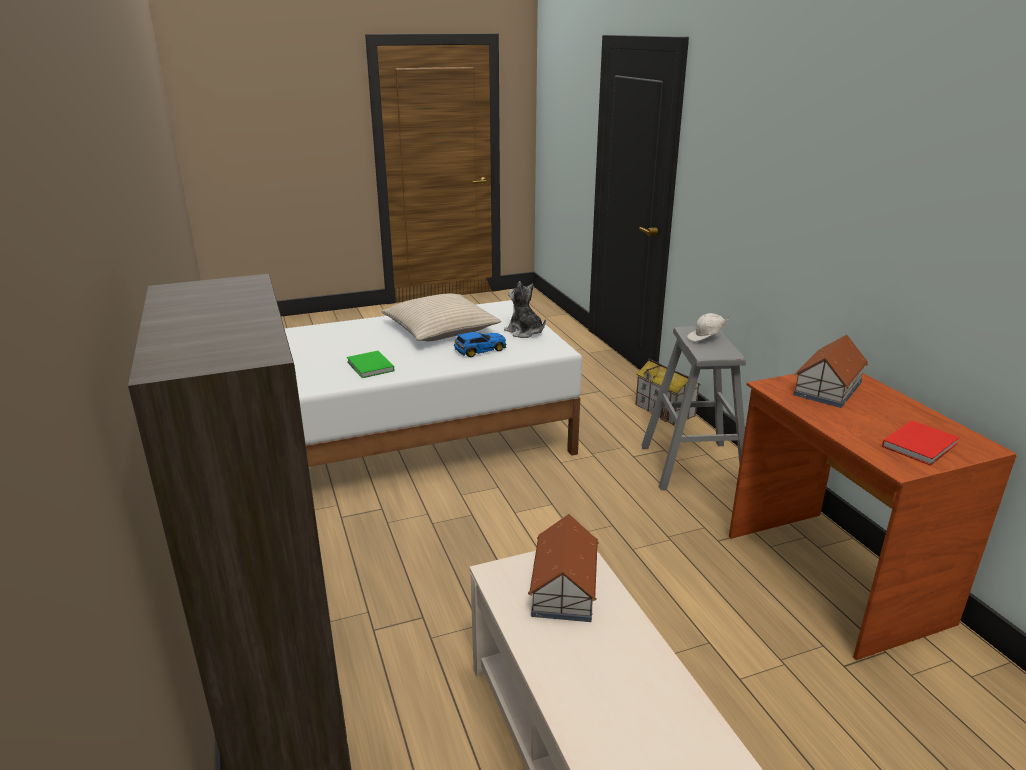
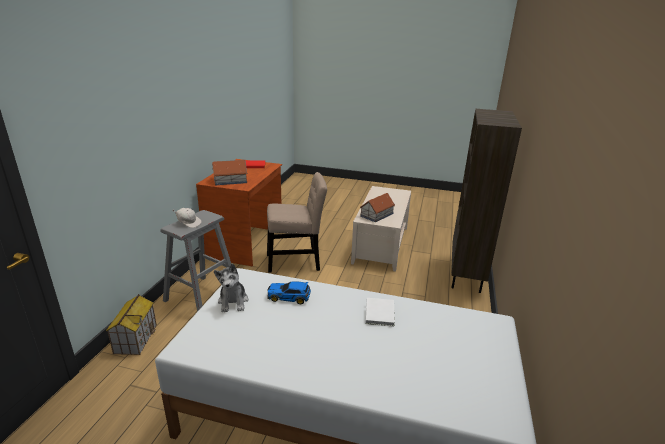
camera: 145 degrees left, 0 degrees up
(370, 367) = (380, 312): green book -> white book
(440, 329) = (286, 336): beige pillow -> none
(683, 585) = (296, 261): none -> beige chair

